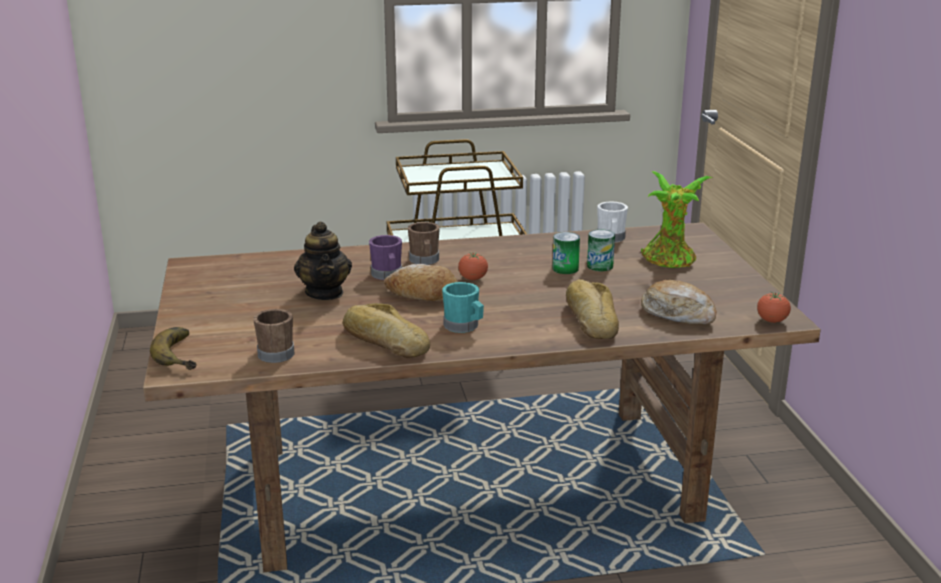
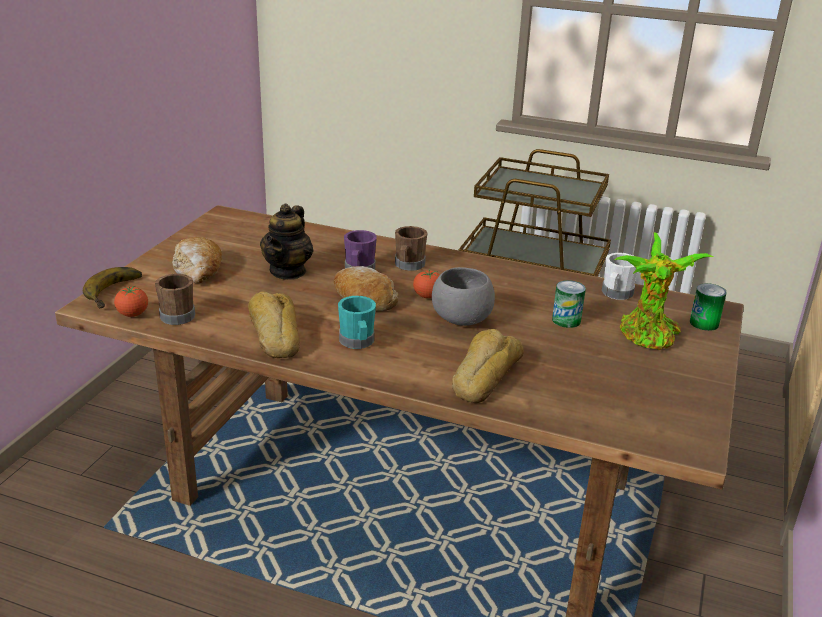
camera: 30 degrees right, 5 degrees up
(522, 287) = (461, 319): none -> grey bowl
(565, 269) = (527, 313): can -> can (704, 323)
(678, 314) = (580, 400): bread -> bread (198, 270)
(772, 321) = (677, 445): tomato -> tomato (133, 314)

